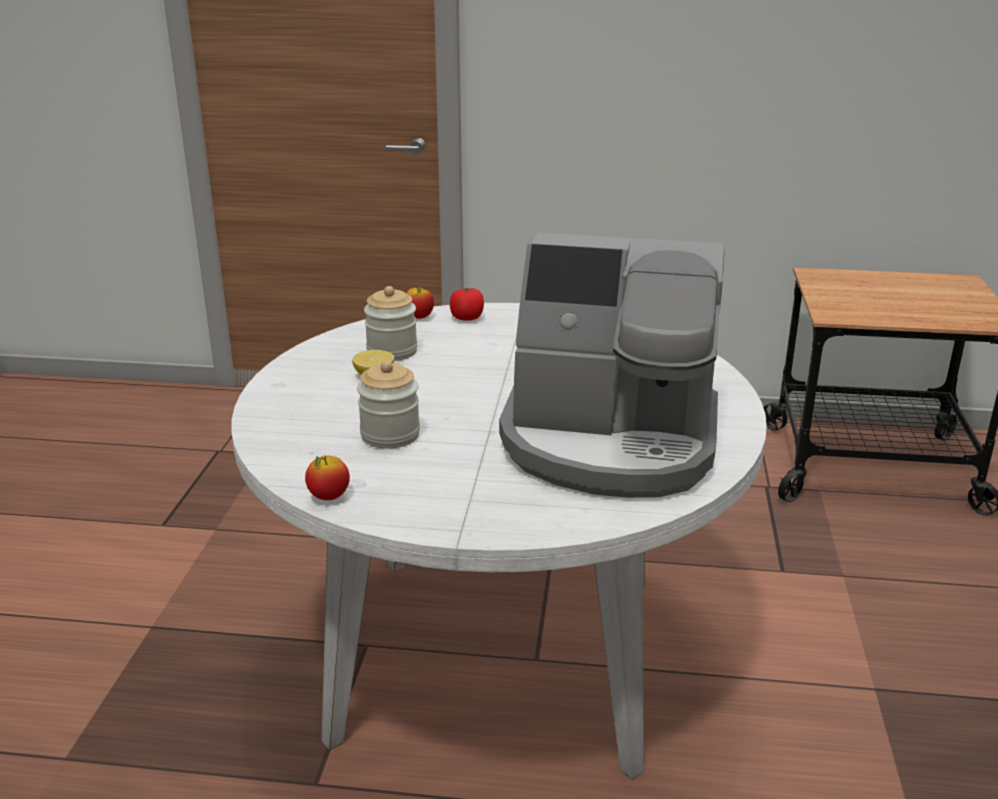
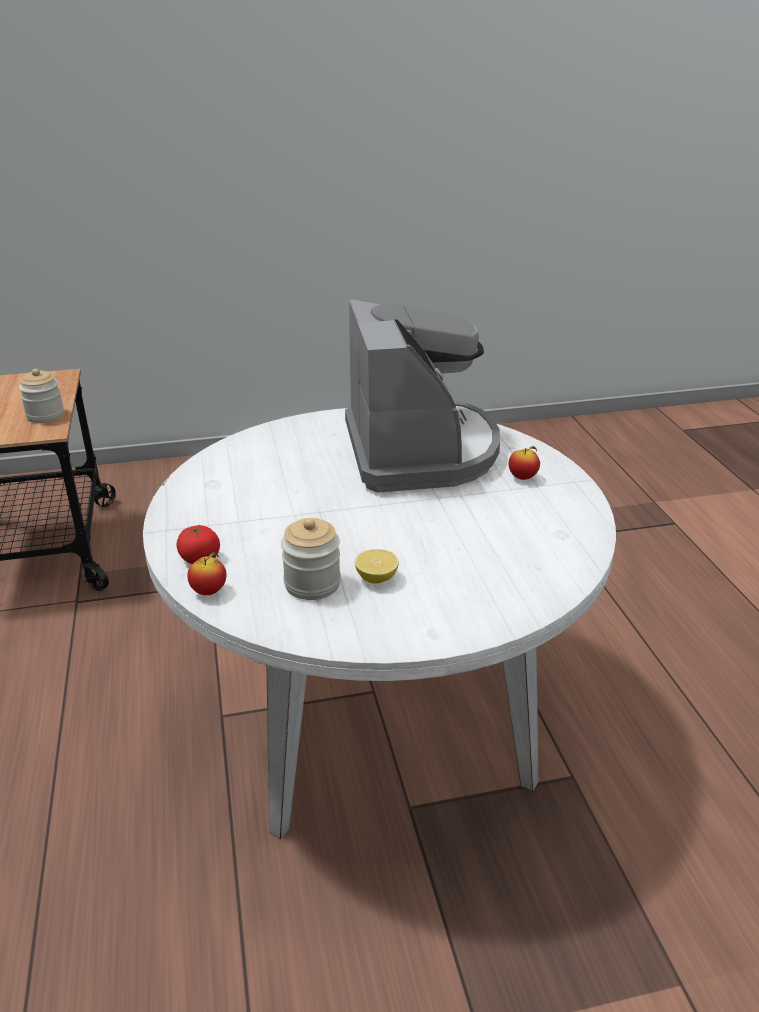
camera: 110 degrees left, 5 degrees up
(328, 497) = (589, 539): apple -> apple (522, 477)
(390, 435) = (480, 538): jar -> jar (45, 415)

